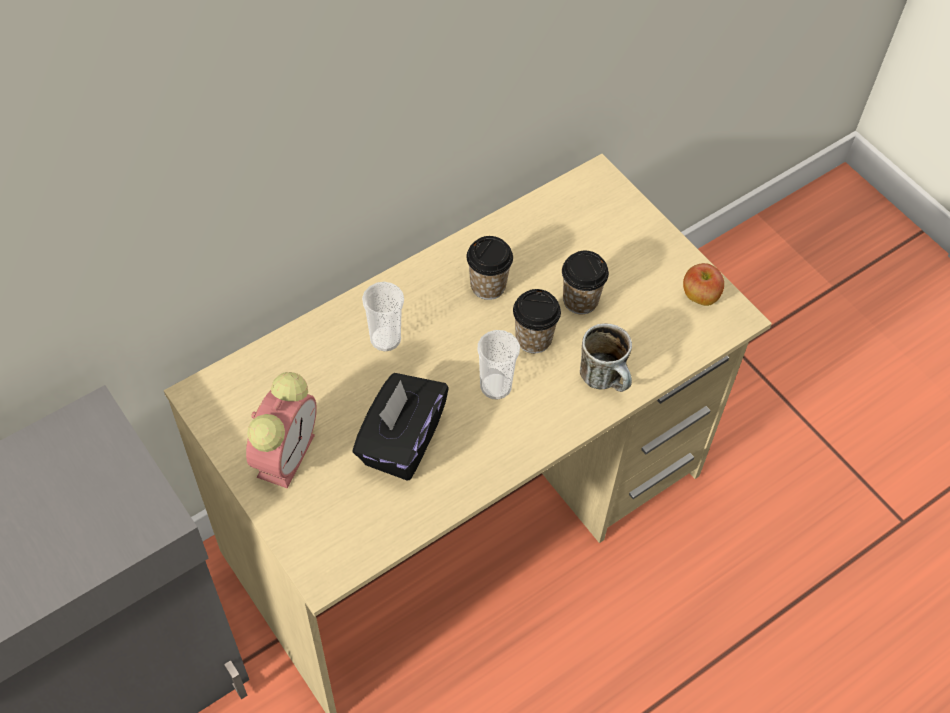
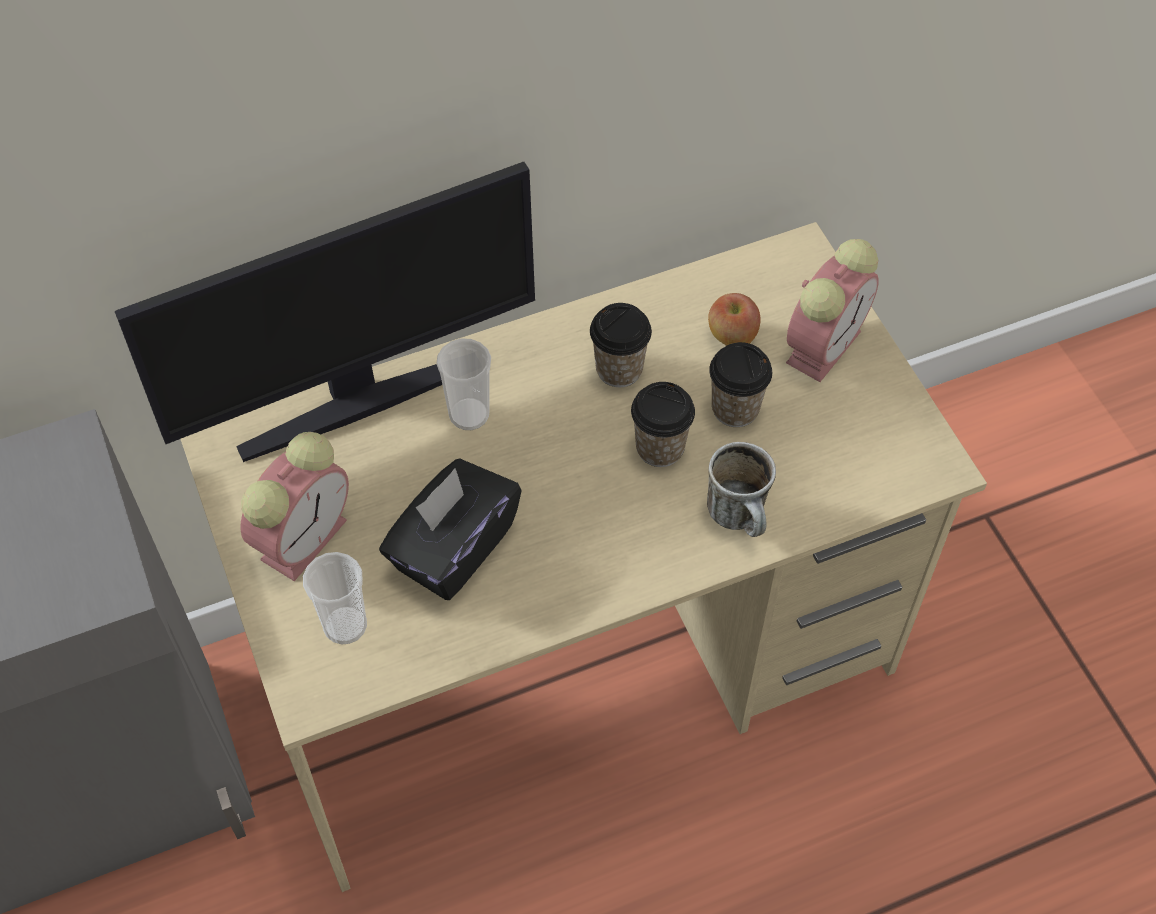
camera: 15 degrees right, 0 degrees up
(298, 343) = (358, 401): none -> monitor
(495, 386) = (594, 500): cup -> cup (345, 625)
(631, 242) = (824, 344): none -> alarm clock
(699, 297) = (896, 431): apple -> apple (731, 338)

